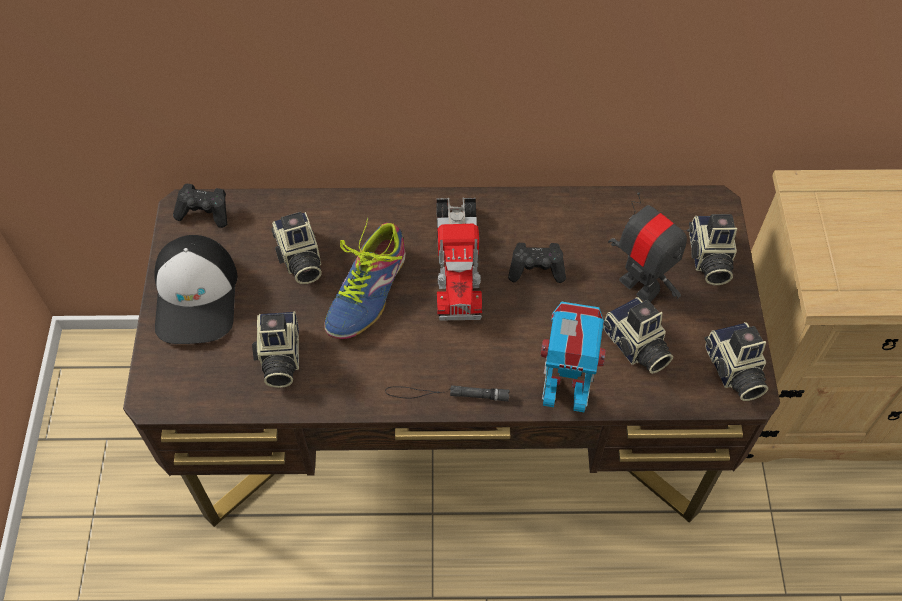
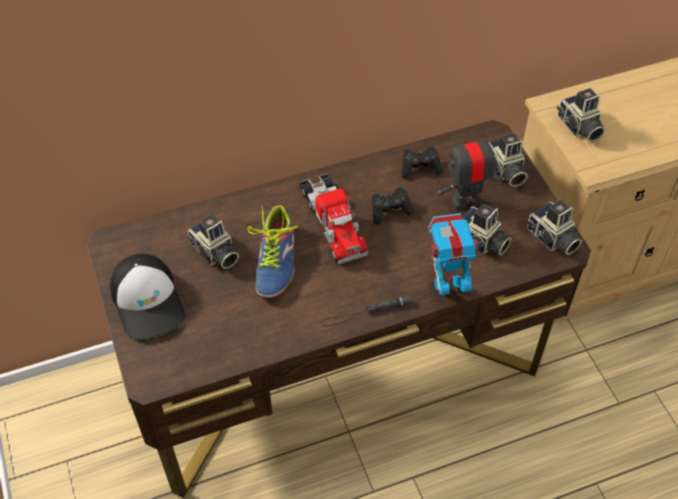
camera: 20 degrees left, 5 degrees down
(205, 212) = (126, 240): black game controller -> black game controller (420, 168)
(279, 358) = (231, 325): camera -> camera (578, 127)
(640, 285) = (466, 201): toy robot -> toy robot turned 45 degrees counterclockwise

